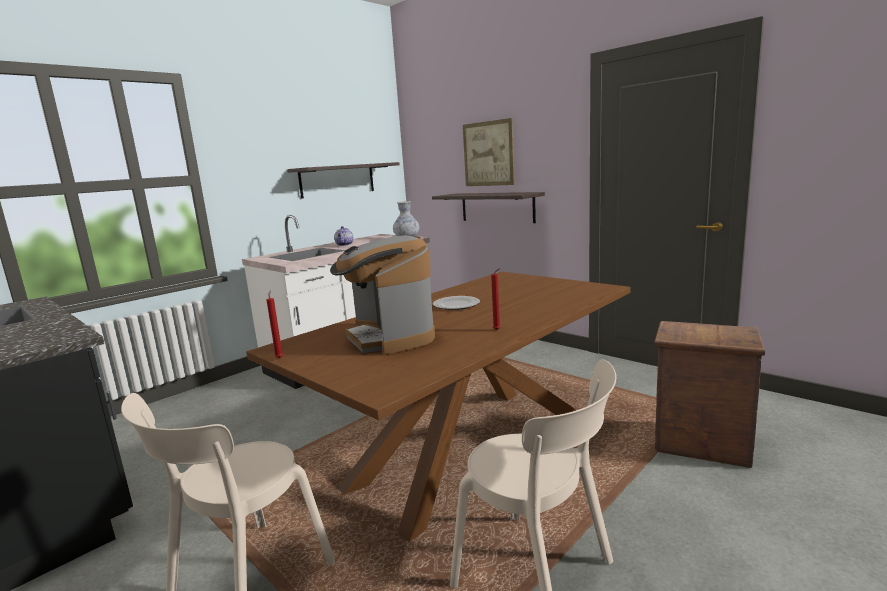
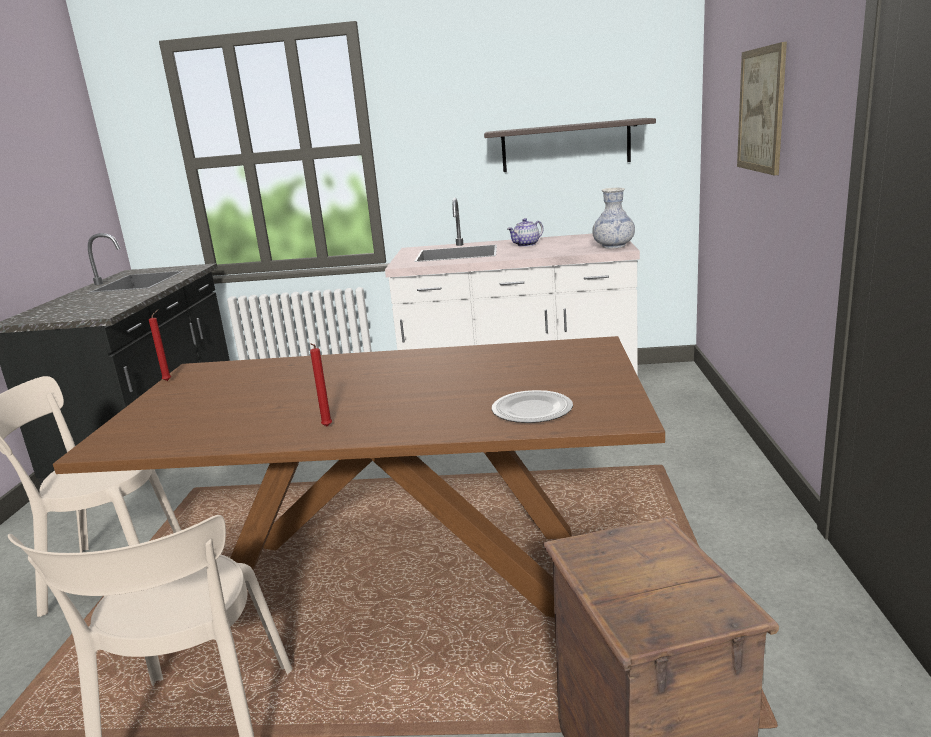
camera: 50 degrees right, 5 degrees up
(389, 338) = (257, 393): coffee machine -> none
(455, 305) = (411, 374): plate -> plate (531, 410)
(497, 207) = (761, 213): shelf -> none

